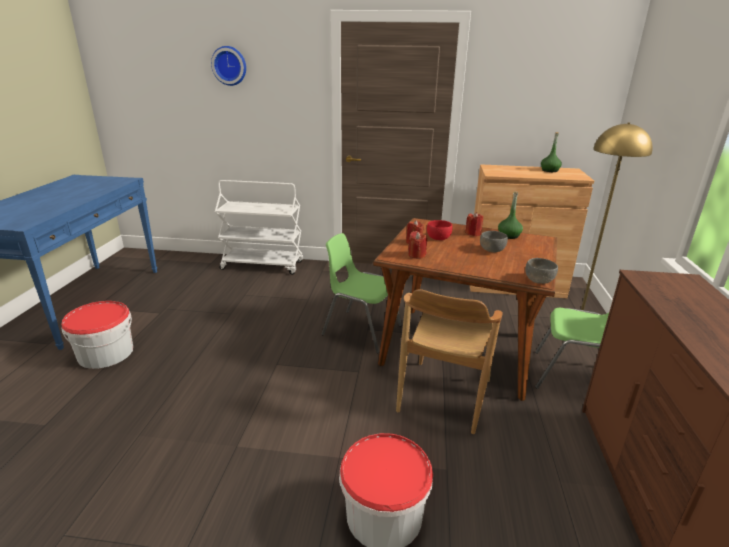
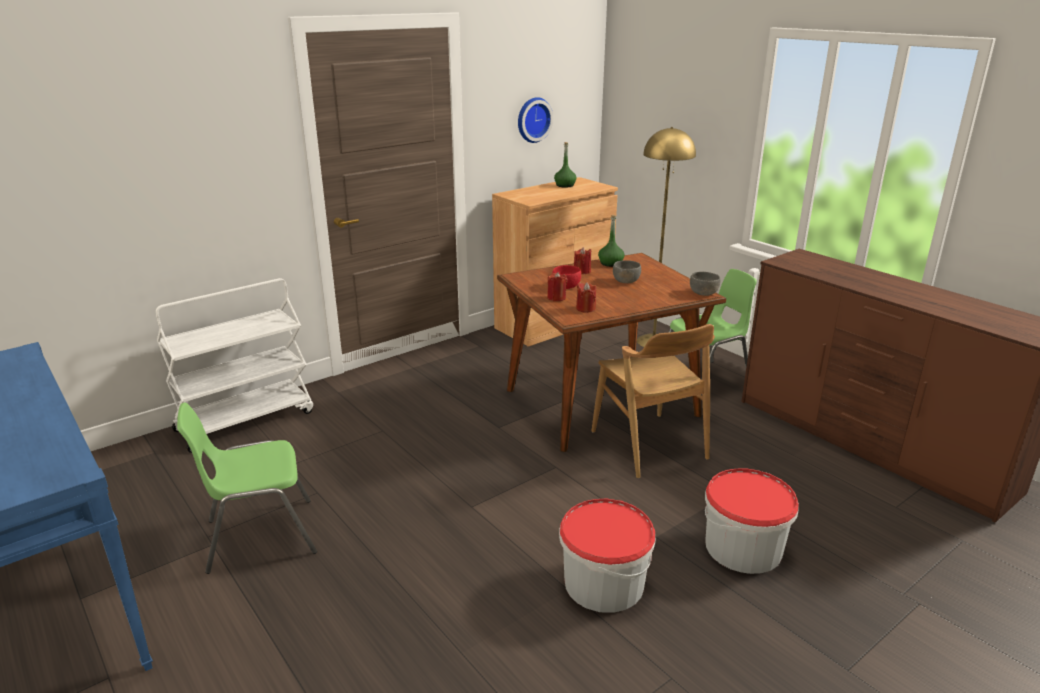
camera: 45 degrees left, 0 degrees up
(105, 353) = (236, 626): bucket -> bucket (603, 583)
(230, 66) = (132, 113): wall clock -> wall clock (532, 119)
(360, 330) = (493, 431): green chair -> green chair (259, 536)

